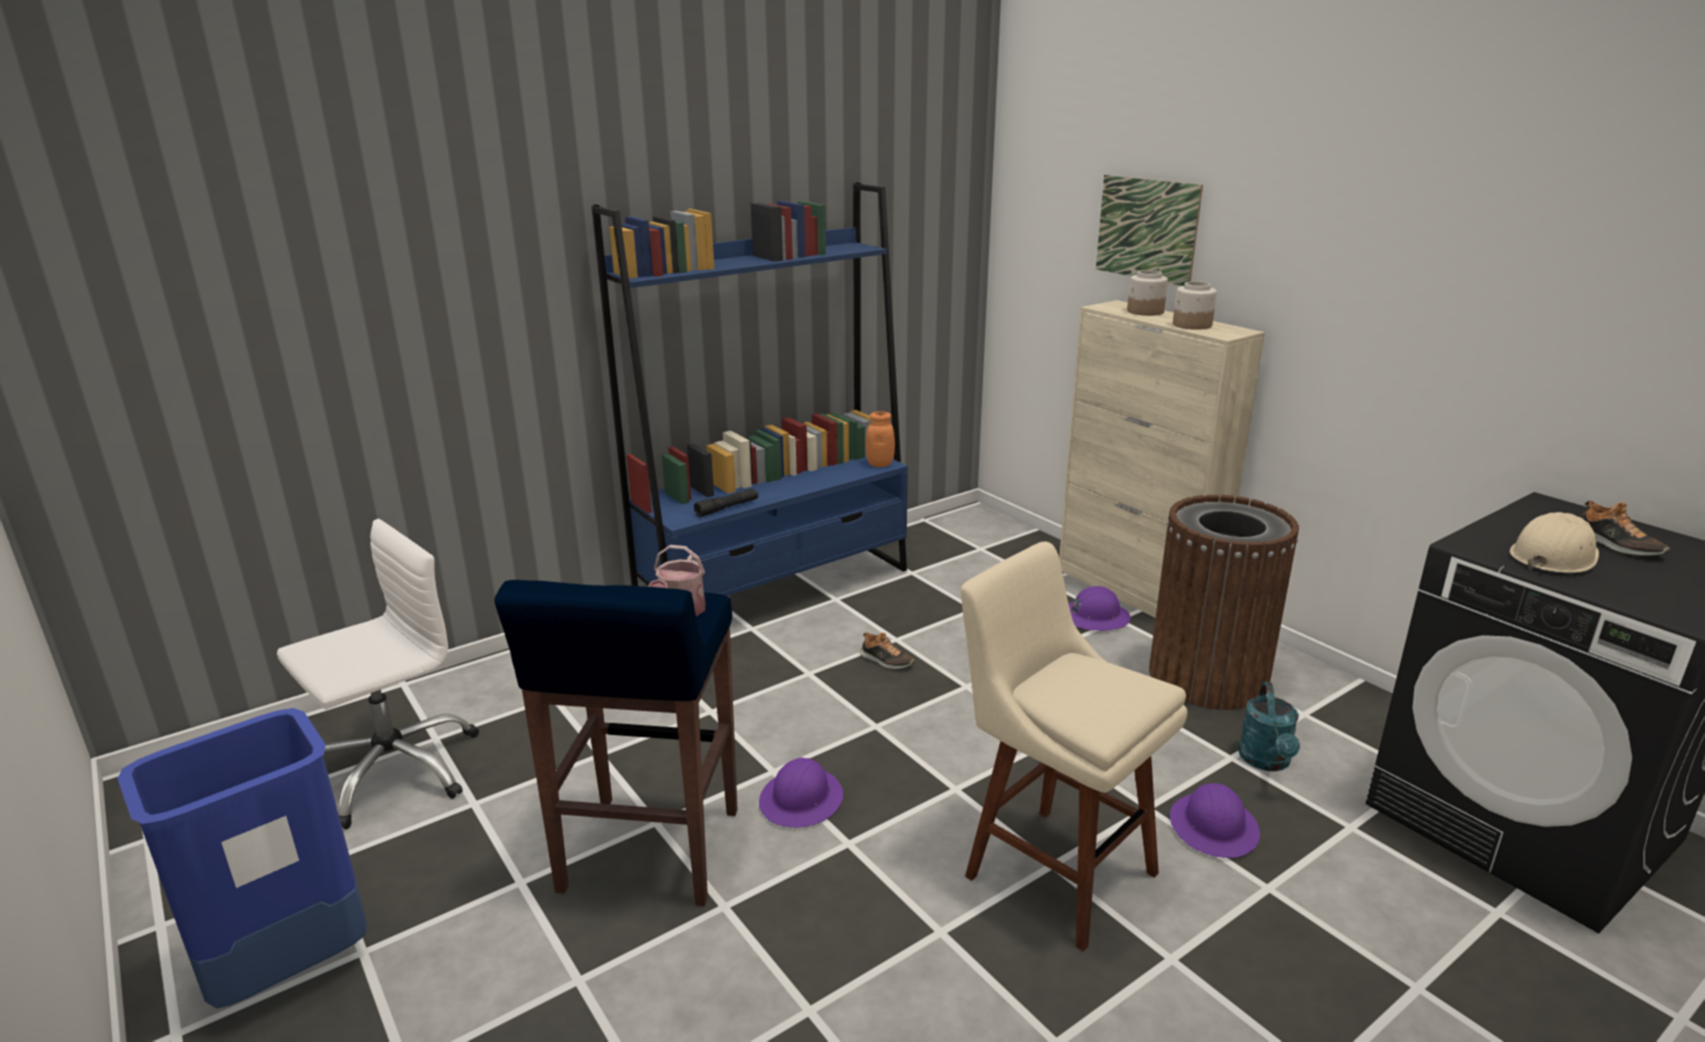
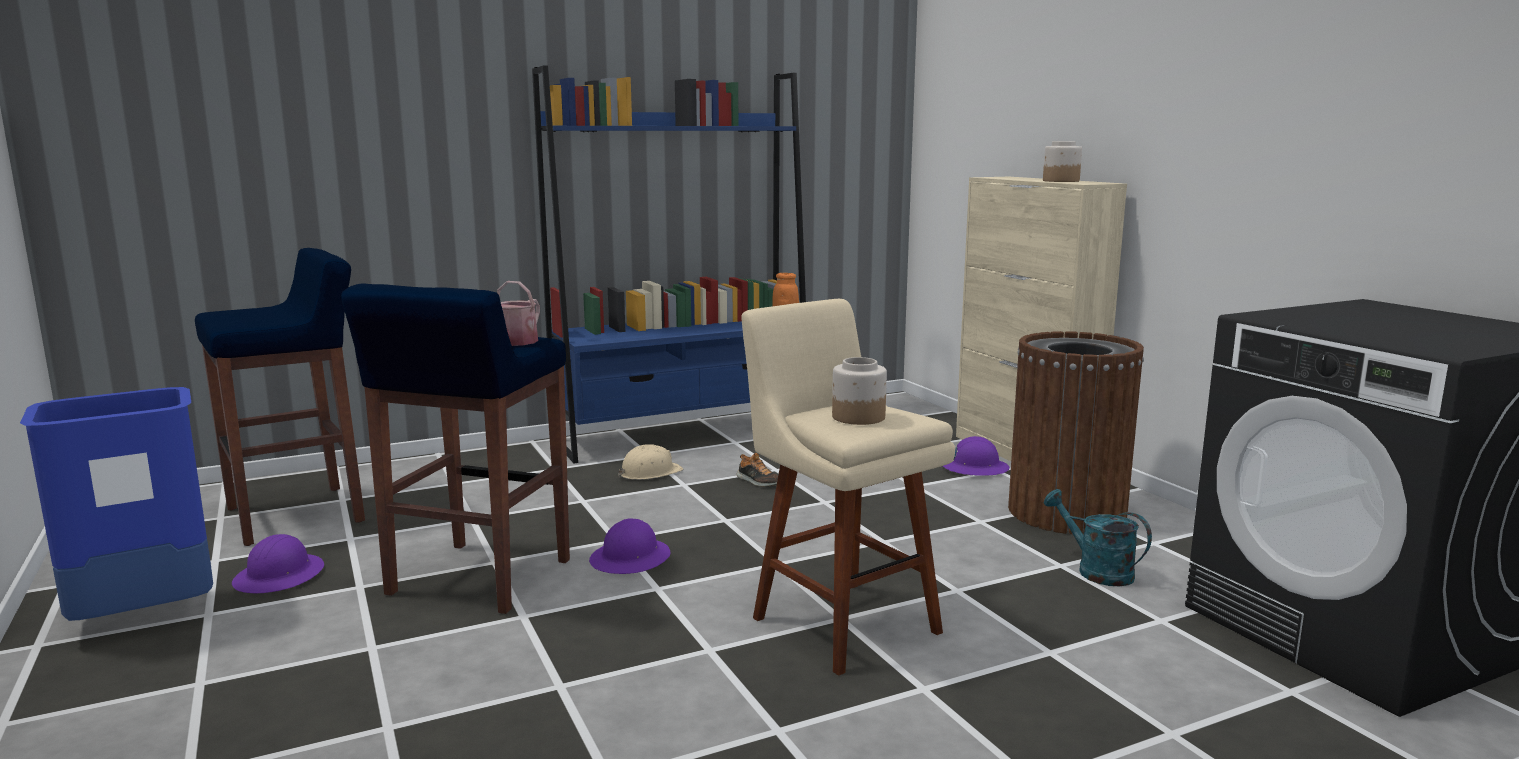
camera: 10 degrees right, 10 degrees down
(394, 770) = (298, 515): white office chair -> blue stool
(727, 508) = (630, 337): black flashlight -> none
(1145, 312) = (1026, 178): jar -> jar (858, 417)
(1147, 229) = (1031, 107): picture -> none
(1214, 827) = (1016, 608): purple hard hat -> purple hard hat (280, 576)
(1266, 762) = (1096, 571): turquoise watering can -> turquoise watering can turned 120 degrees clockwise
(1553, 556) = (1341, 323): beige hard hat -> beige hard hat (650, 473)
(1615, 545) = (1417, 321): shoe -> none

